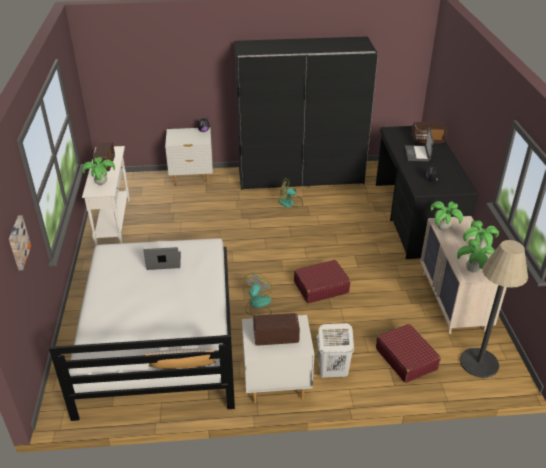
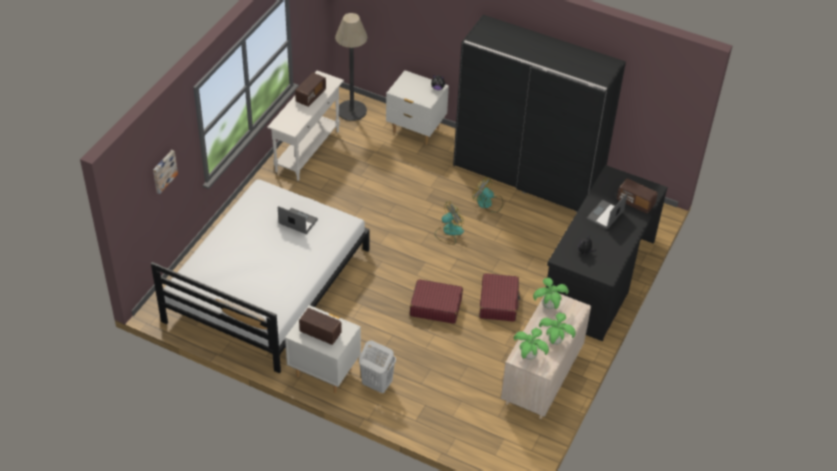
camera: 30 degrees right, 10 degrees up
(101, 183) = (292, 118): potted plant -> none
(258, 305) = (367, 296): fan -> fan (448, 232)
(406, 358) = (446, 405): red suitcase -> red suitcase (498, 302)
(479, 363) = (504, 440): floor lamp -> floor lamp (351, 111)

